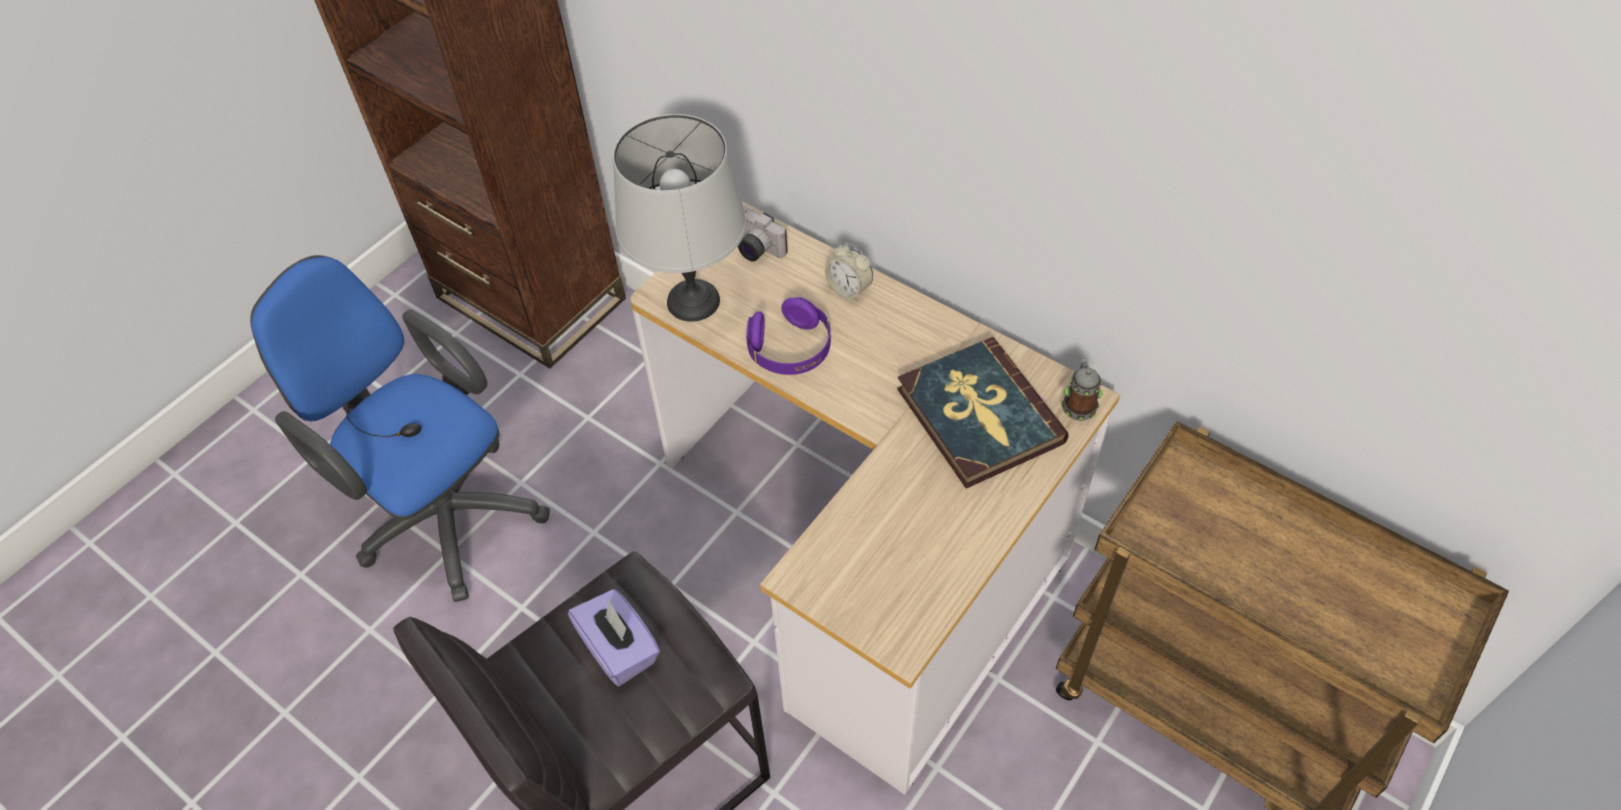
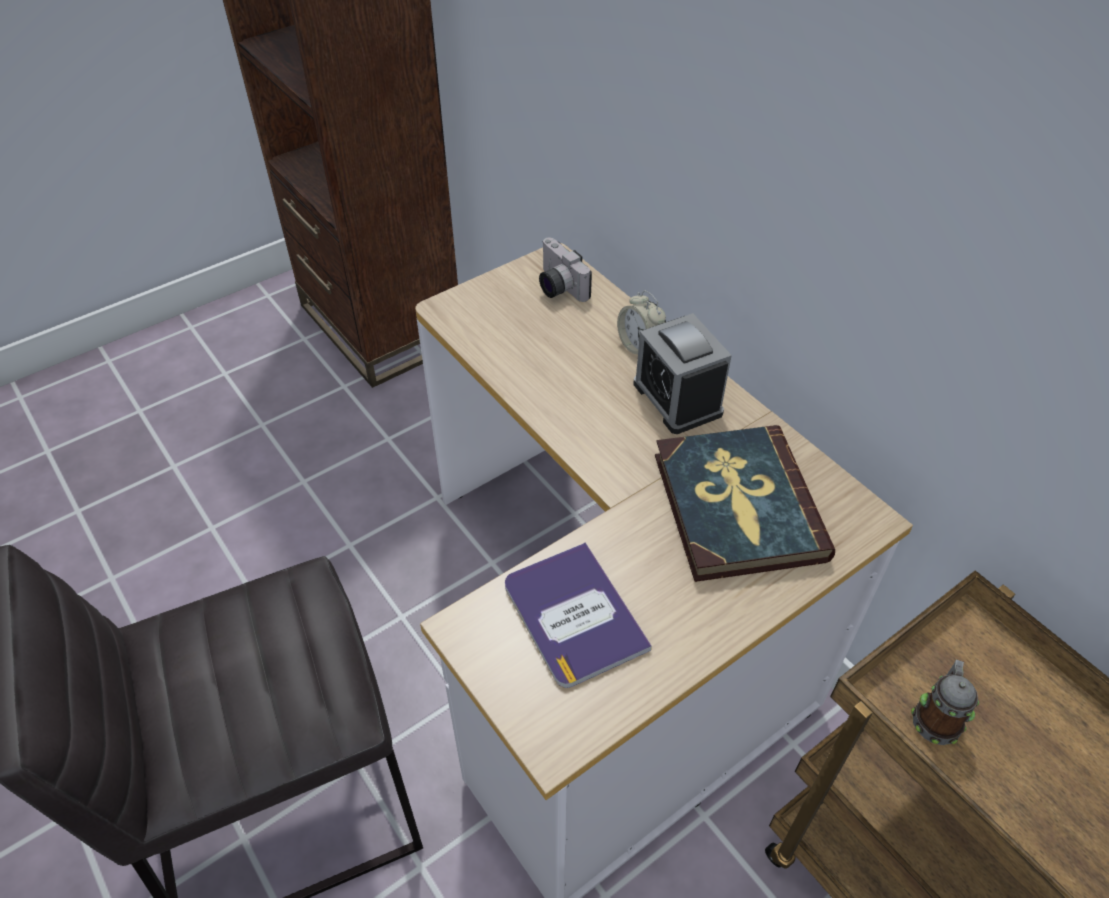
camera: 15 degrees right, 5 degrees down
(444, 511) = (225, 489): blue office chair -> none
(620, 649) = (256, 654): purple tissue box -> none
(692, 302) = (475, 322): grey table lamp -> none
(790, 350) = (555, 390): purple headphones -> none
(881, 542) = (574, 615): none -> book
(898, 331) = (677, 398): none -> alarm clock
(1079, 403) = (859, 522): mug -> mug (937, 717)

